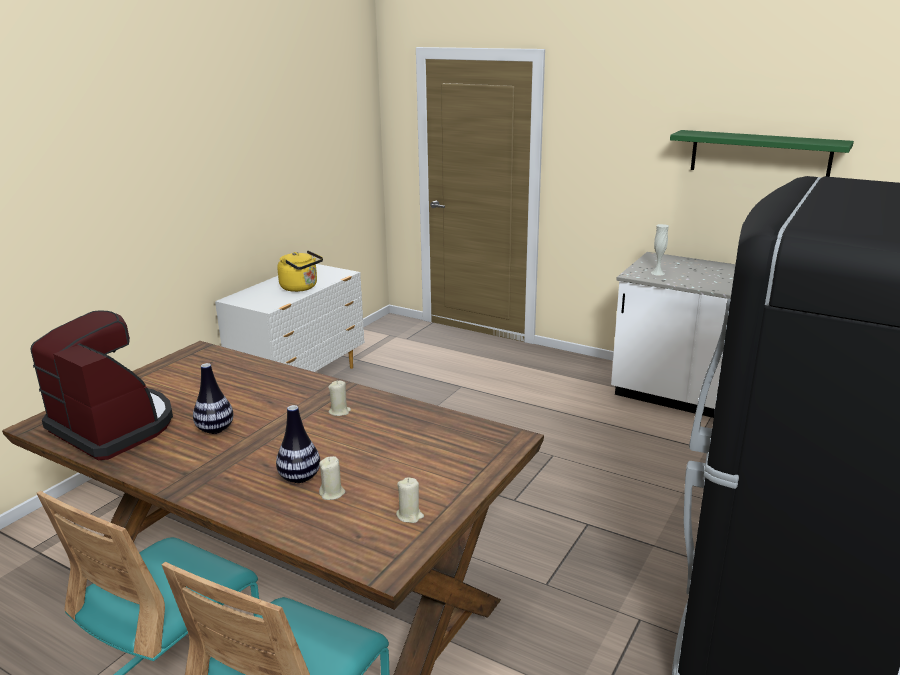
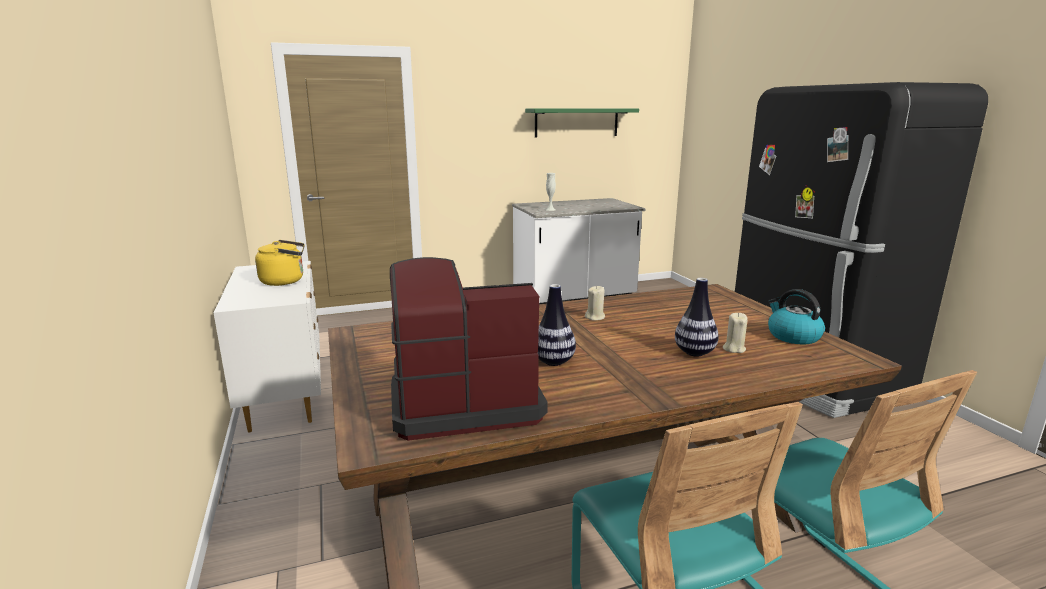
camera: 50 degrees left, 5 degrees down
(410, 516) = (792, 336): beige candle -> kettle

